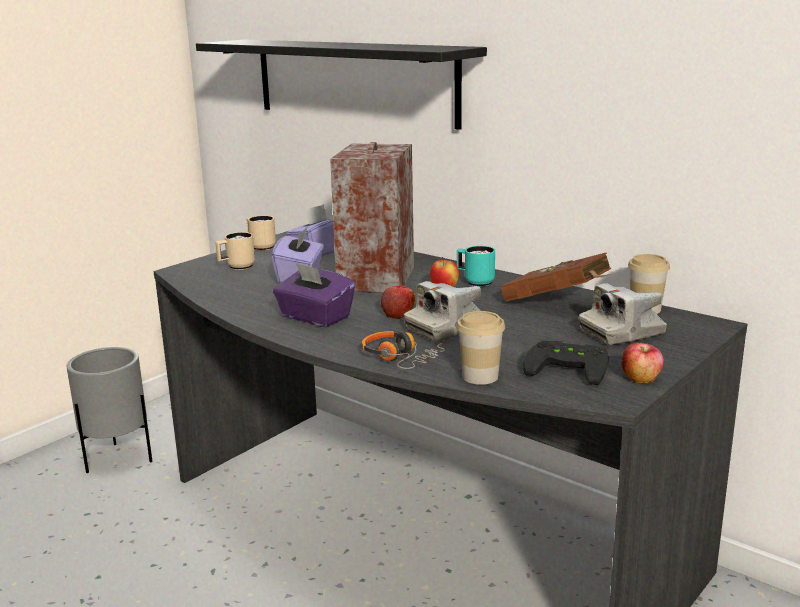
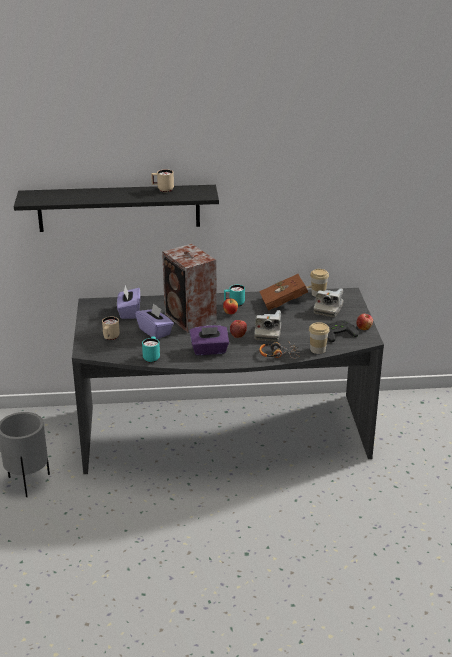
camera: 45 degrees left, 10 degrees up
(228, 300) = (152, 357): none -> turquoise mug
(260, 246) = (90, 320): beige mug -> beige mug (163, 190)

